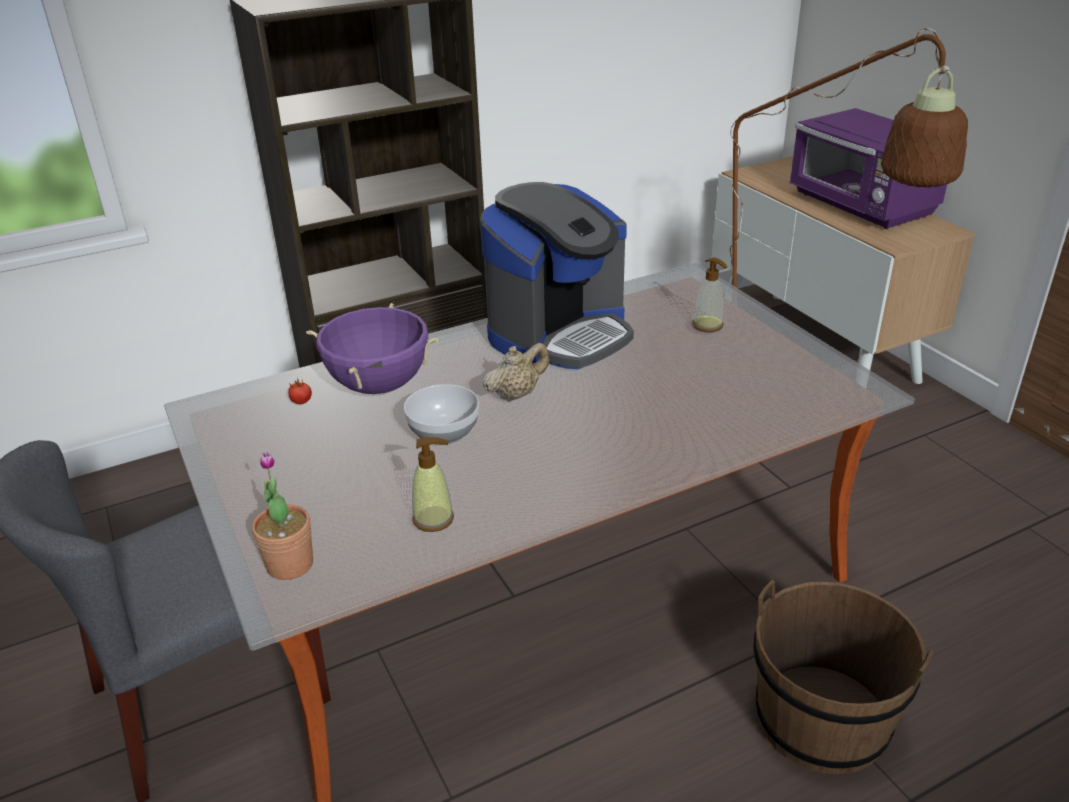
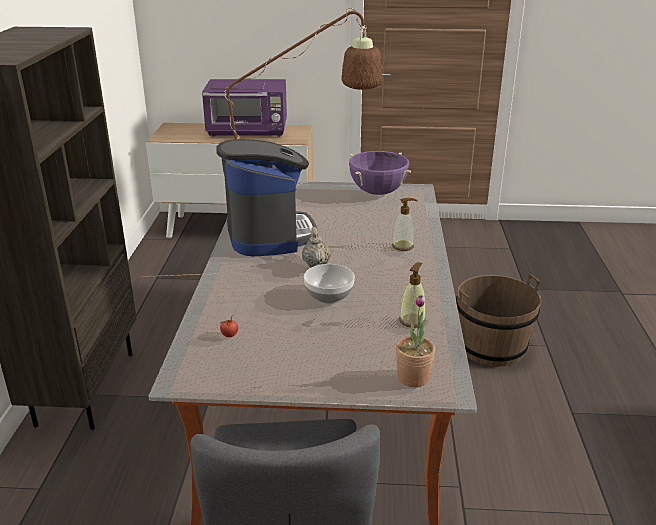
camera: 60 degrees left, 5 degrees down
(379, 385) = (247, 303): purple cooking pot -> purple cooking pot (377, 192)
(708, 325) = (315, 199): soap dispenser -> soap dispenser (403, 246)

